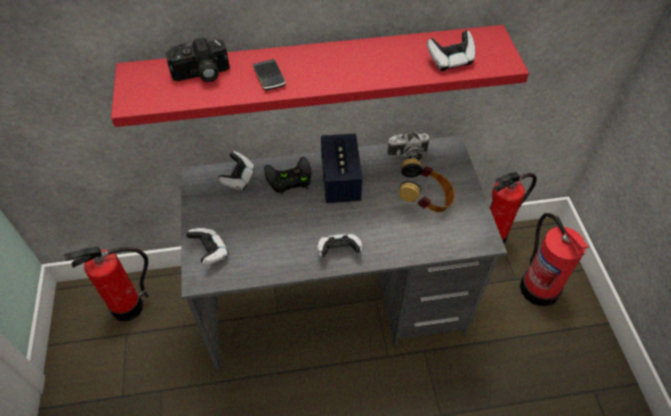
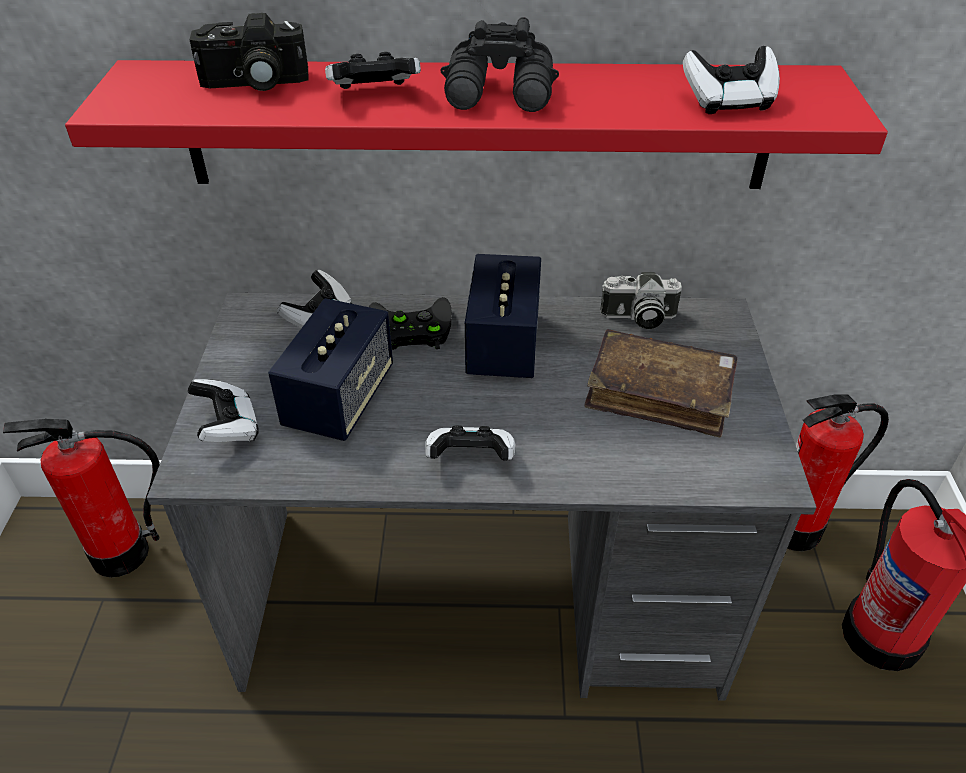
camera: 10 degrees right, 10 degrees down
(263, 226) = (339, 399): none -> speaker
(269, 77) = (374, 96): phone -> game controller
(335, 68) = (501, 94): none -> black binoculars
(425, 200) = (659, 394): headphones -> brown book

